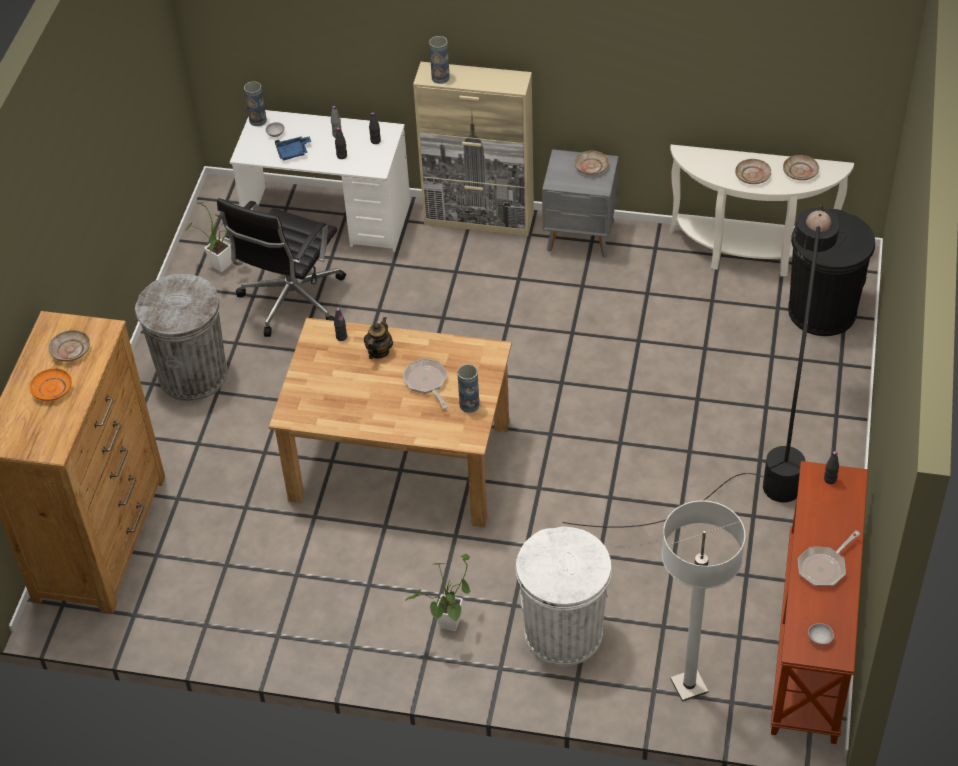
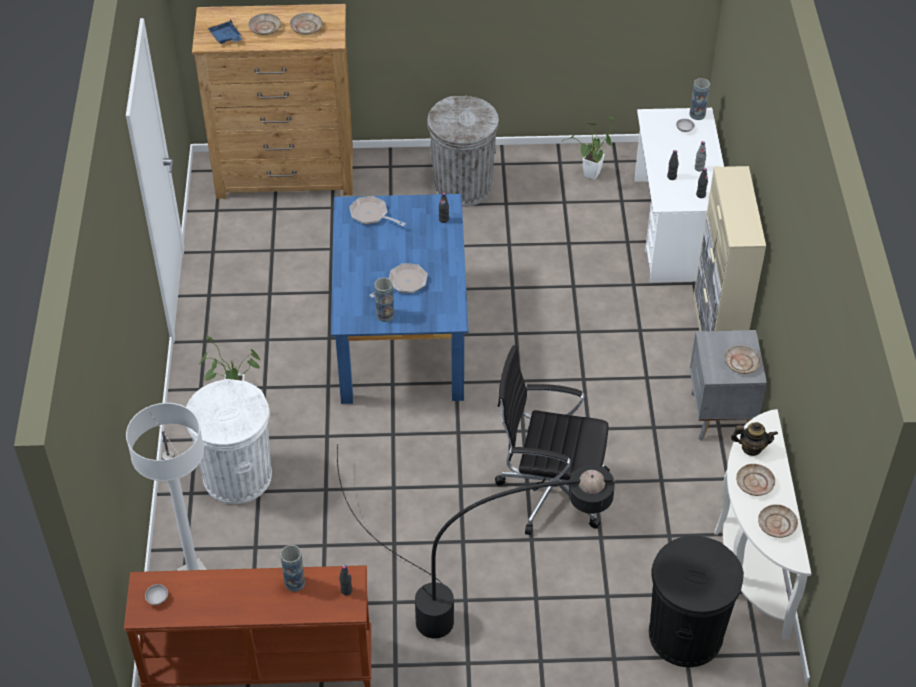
camera: 75 degrees right, 0 degrees up
(52, 389) = (265, 28): orange plate -> beige plate
(290, 301) = (564, 227): black office chair -> black office chair (549, 490)
(293, 152) = (664, 145): blue tray -> blue tray (225, 37)
(379, 351) = (433, 246): teapot -> teapot (751, 448)
(398, 462) = (400, 333): brown dining table -> blue dining table
(440, 78) = (730, 183): vase -> vase (294, 582)
(824, 567) = (239, 595): frying pan -> frying pan (371, 215)

